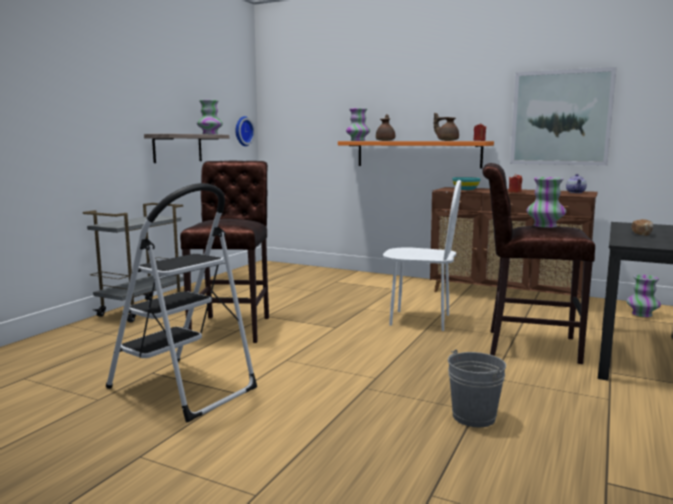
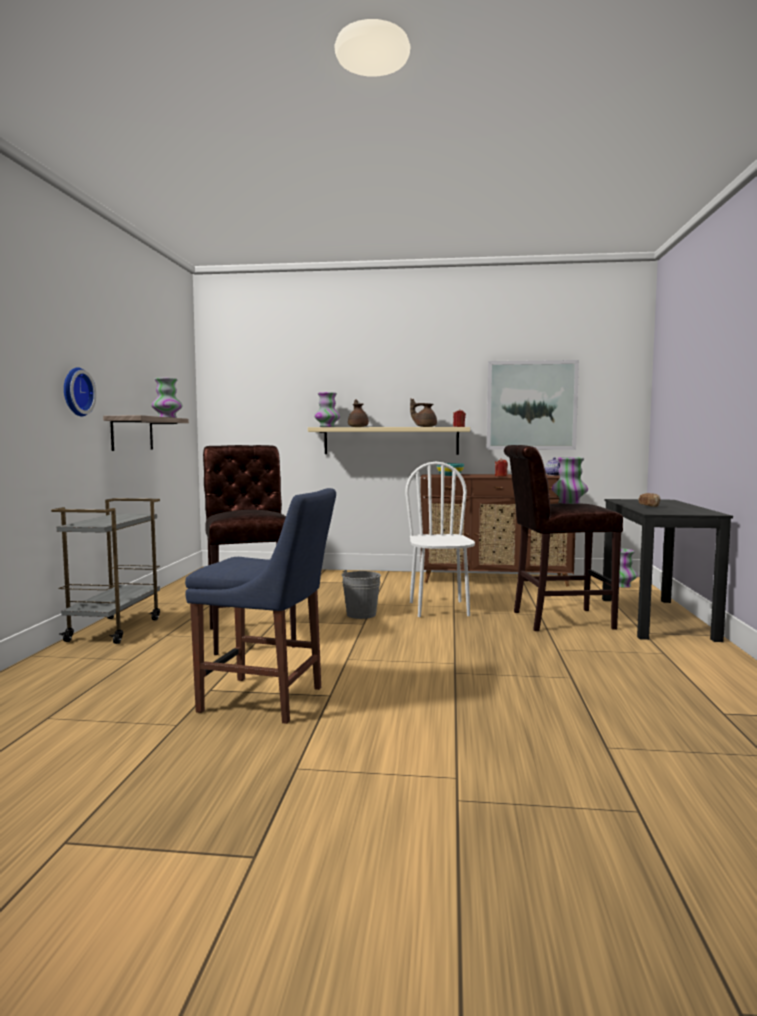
camera: 20 degrees left, 5 degrees down
(183, 389) = (267, 700): step ladder -> blue chair
(242, 131) = (185, 416): wall clock -> wall clock (75, 392)
(417, 154) = (390, 441): orange shelf -> beige shelf
(420, 320) = (439, 609): white chair -> white chair turned 90 degrees counterclockwise
(473, 416) = (575, 682): grey bucket -> grey bucket (361, 614)

